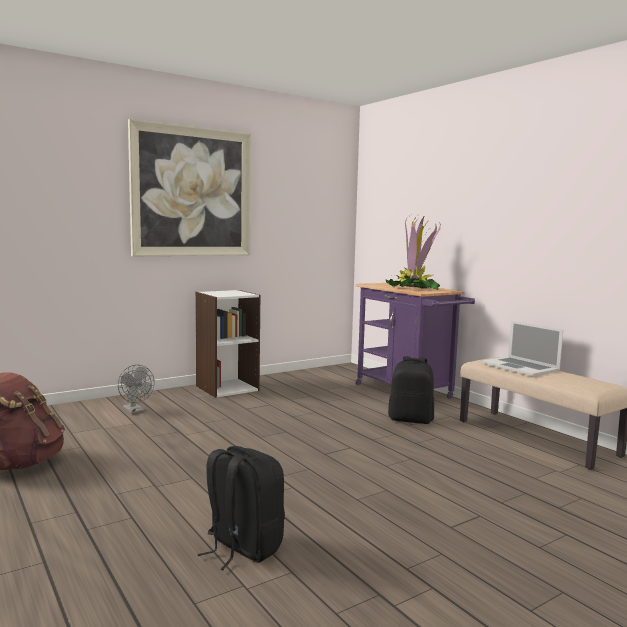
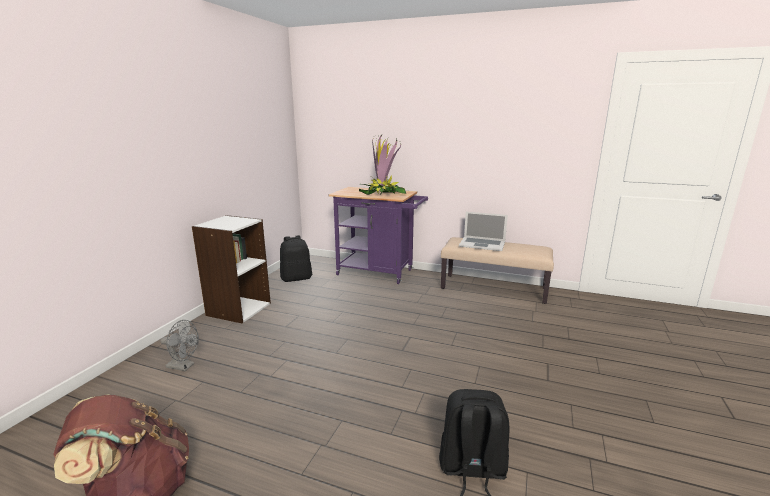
camera: 35 degrees left, 10 degrees up
(192, 192) = (170, 121): picture -> none
(411, 419) = (412, 297): black backpack -> black backpack (296, 278)

